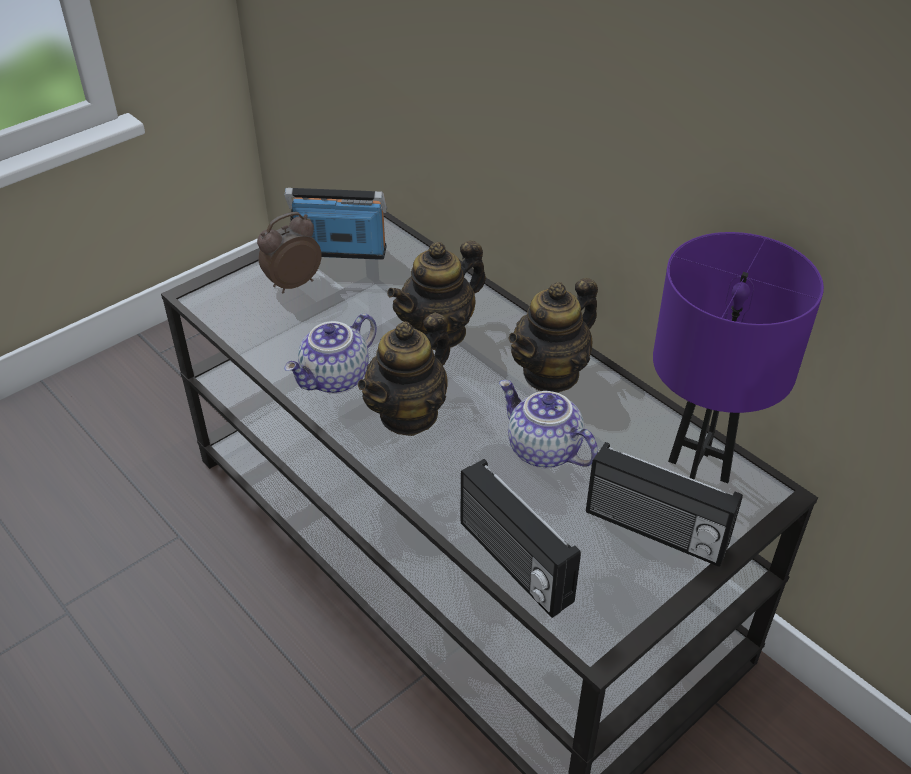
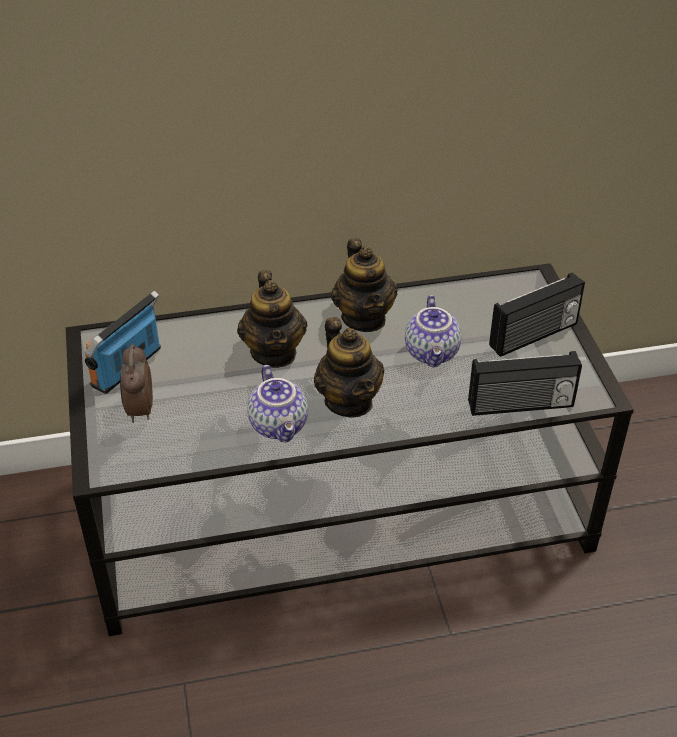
camera: 60 degrees left, 0 degrees up
(542, 451) = (433, 353): teapot -> teapot turned 75 degrees counterclockwise
(697, 471) = (498, 297): purple table lamp -> none

